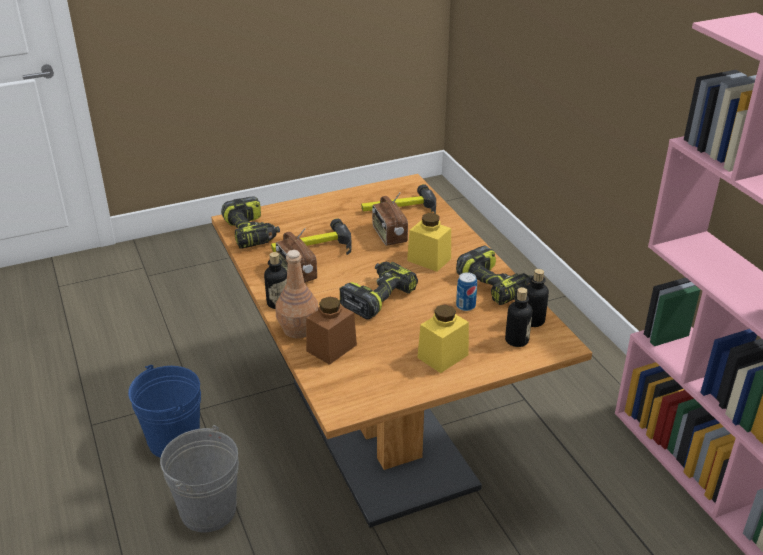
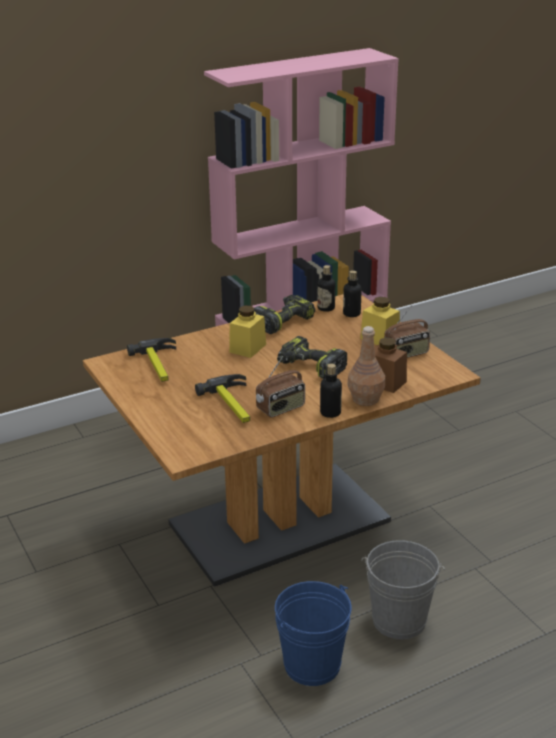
camera: 95 degrees left, 5 degrees down
(251, 233) = (208, 442): power drill -> none
(389, 236) = (209, 368): radio -> radio (406, 353)
(465, 306) = (313, 332): can -> none

